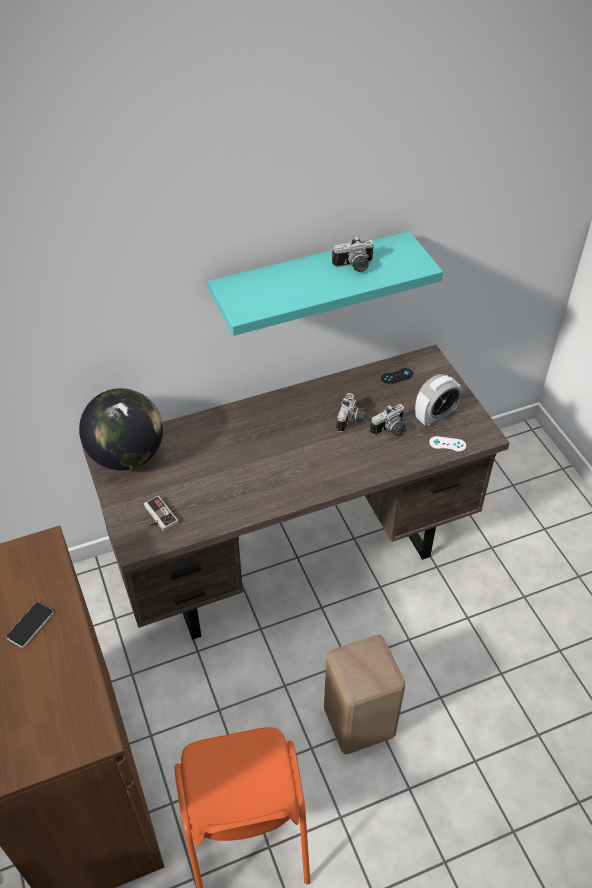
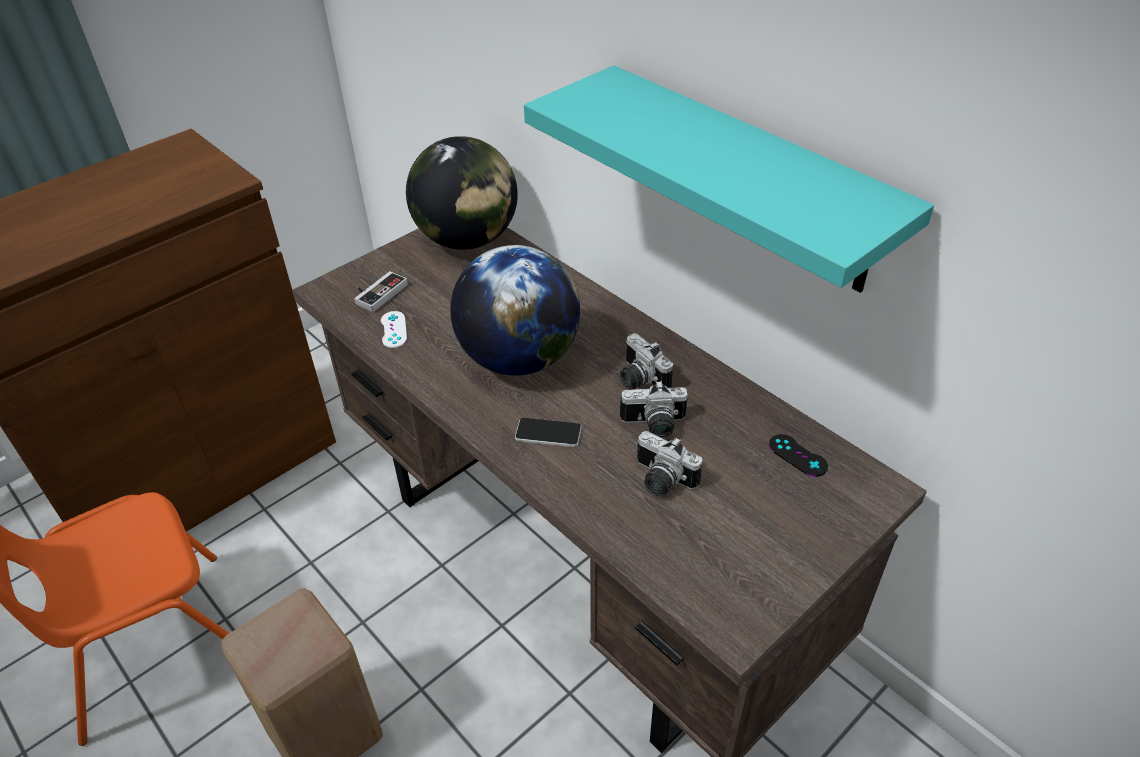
camera: 70 degrees right, 5 degrees down
(30, 625) = (111, 205): phone -> phone (548, 433)
(267, 461) = (519, 358): none -> globe
(354, 267) = (761, 169): camera -> camera (638, 379)
(435, 416) = (734, 534): alarm clock -> none
(447, 444) = (675, 569): white game controller -> white game controller (394, 330)

